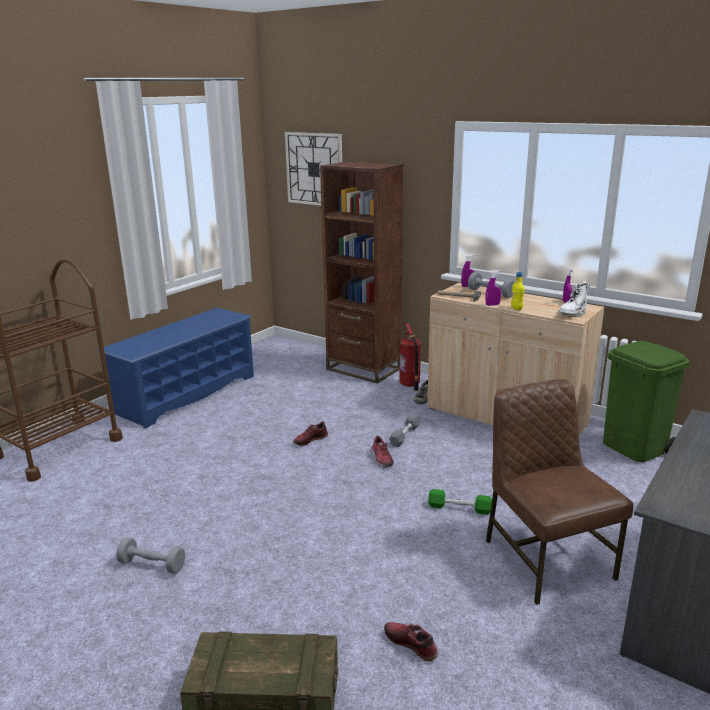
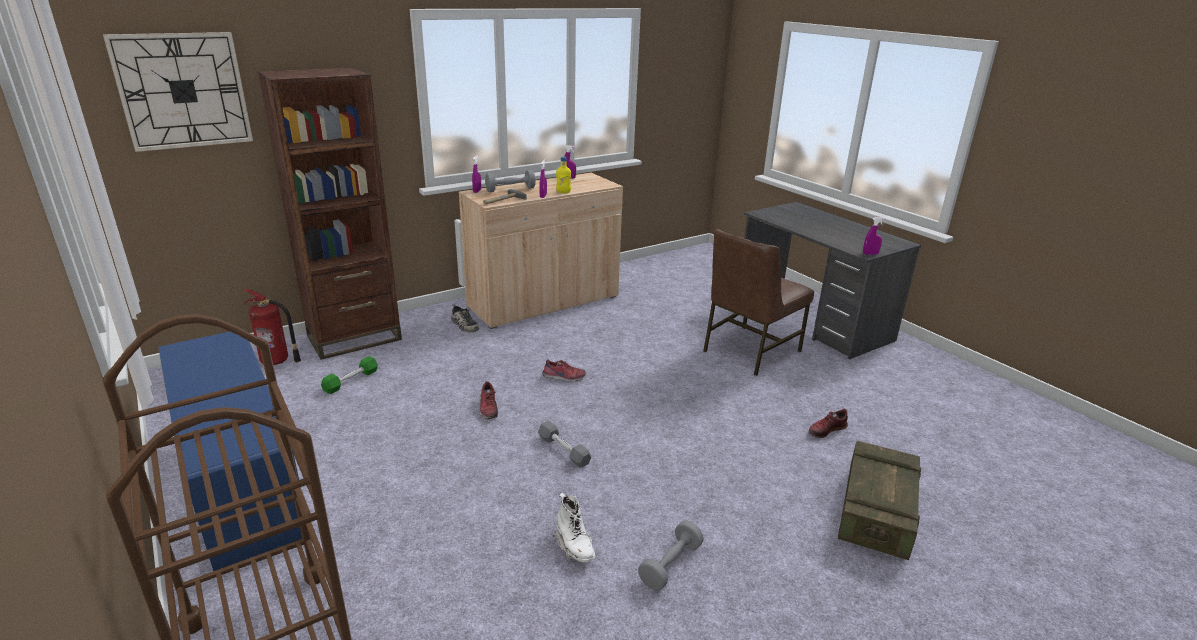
camera: 70 degrees left, 5 degrees up
(404, 436) = (531, 355): grey dumbbell -> grey dumbbell (564, 450)
(410, 384) = (428, 324): fire extinguisher -> fire extinguisher (276, 361)
(459, 508) = (670, 363): green dumbbell -> green dumbbell (351, 381)
(546, 558) = (749, 351): brown chair -> brown chair turned 45 degrees counterclockwise
(572, 314) = (599, 183): white boot -> white boot (574, 546)
(635, 448) = (634, 276): green trash can -> none
(665, 512) = (870, 254): none -> purple spray bottle

